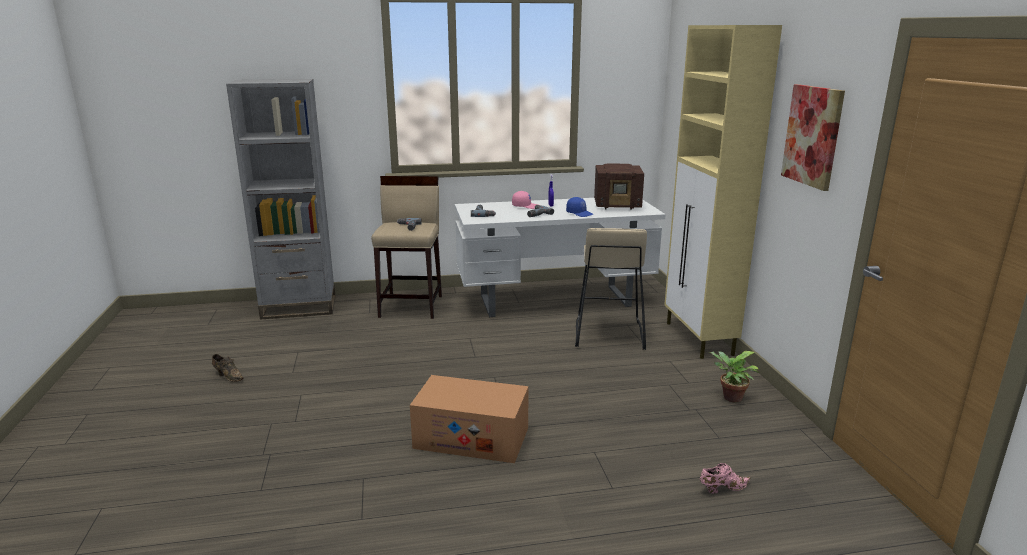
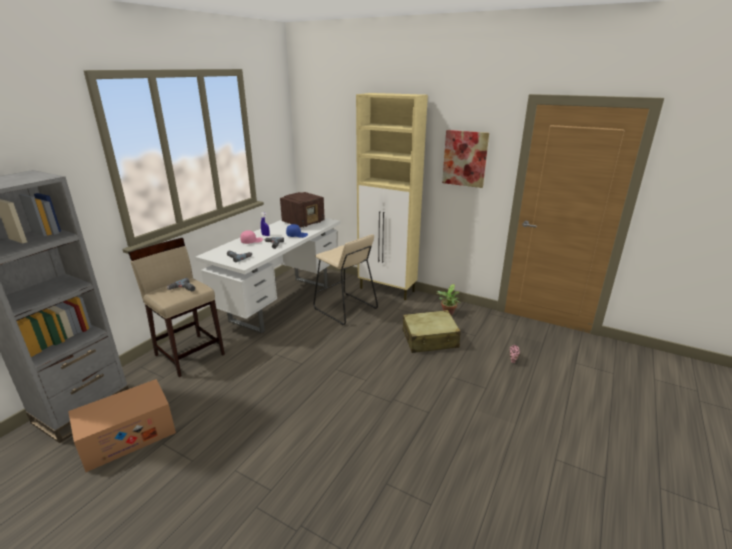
camera: 50 degrees left, 5 degrees up
(228, 376) = (135, 507): brown shoe -> none
(471, 438) = (391, 412): cardboard box -> cardboard box (128, 436)
(647, 408) = (430, 339): none -> beige suitcase

